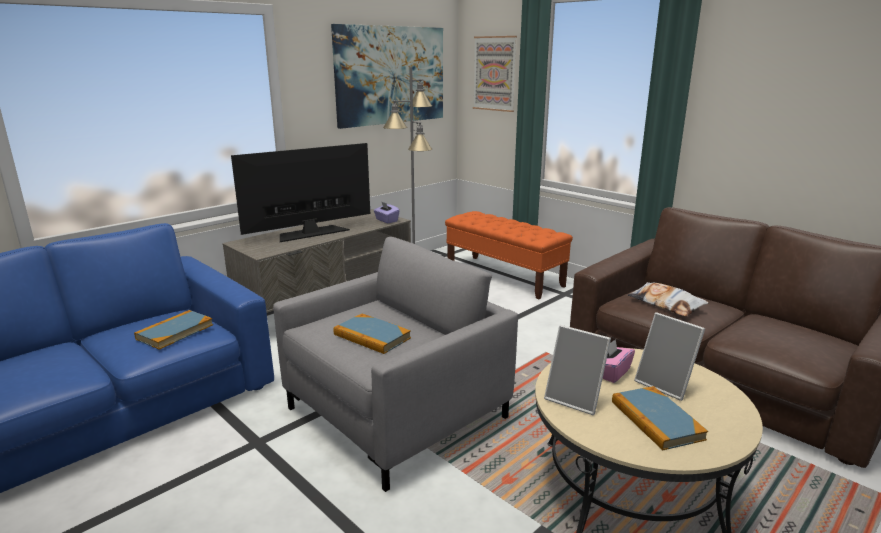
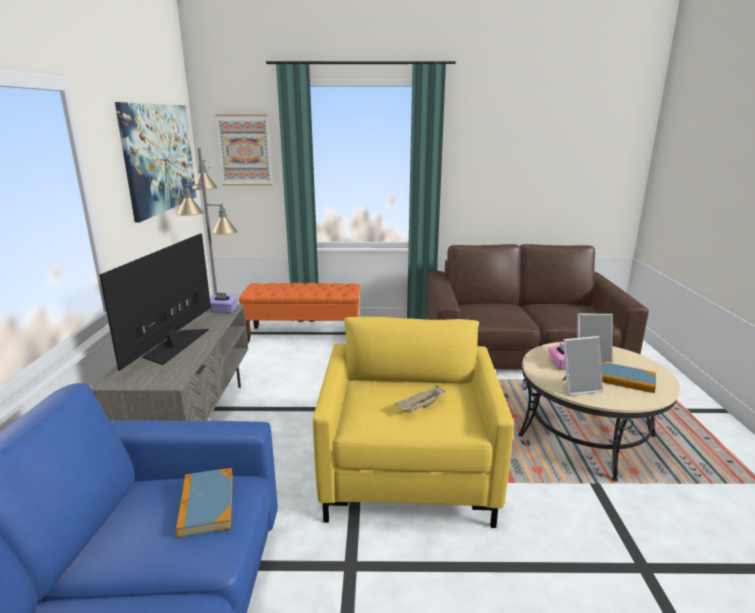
camera: 45 degrees left, 0 degrees up
(372, 336) = (420, 407): book -> beige tray
(397, 413) = (409, 472): grey armchair -> yellow armchair
(666, 304) = (495, 313): pillow -> none

